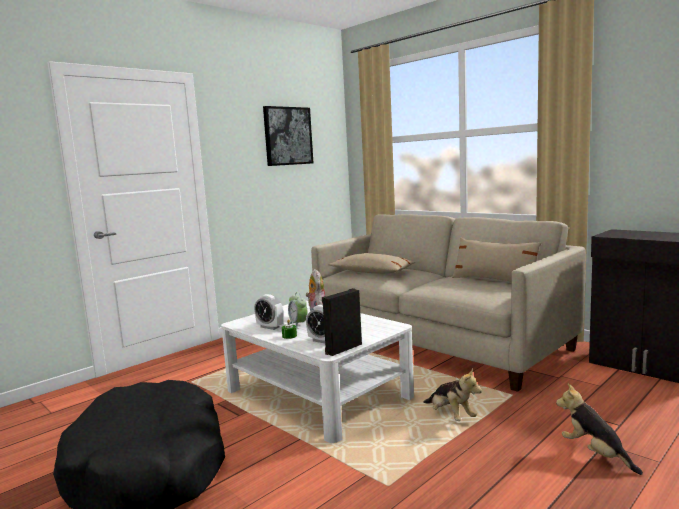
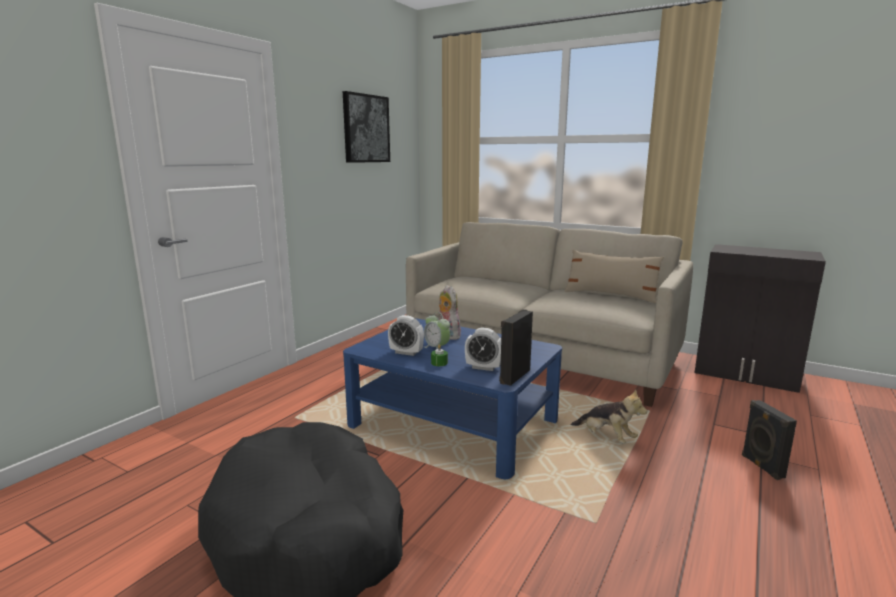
camera: 15 degrees left, 5 degrees up
(318, 394) = (453, 422): white coffee table -> blue coffee table
(372, 272) = (475, 286): beige pillow -> none
(595, 454) = (761, 466): plush toy -> black speaker

